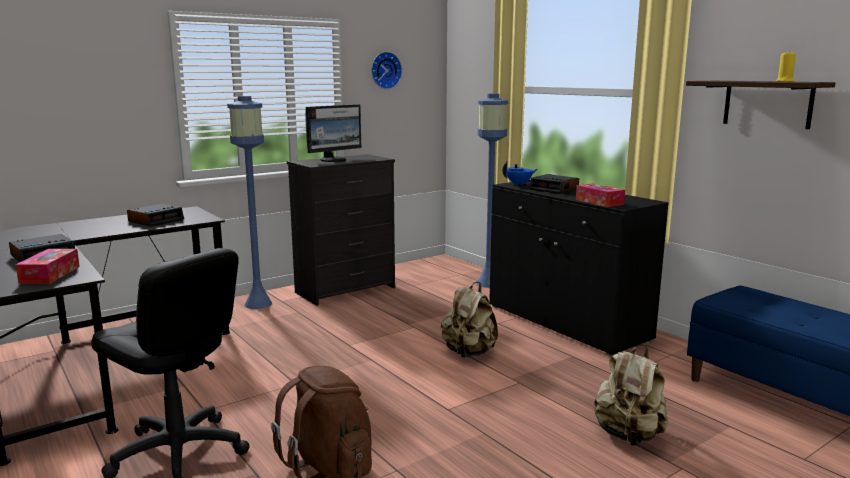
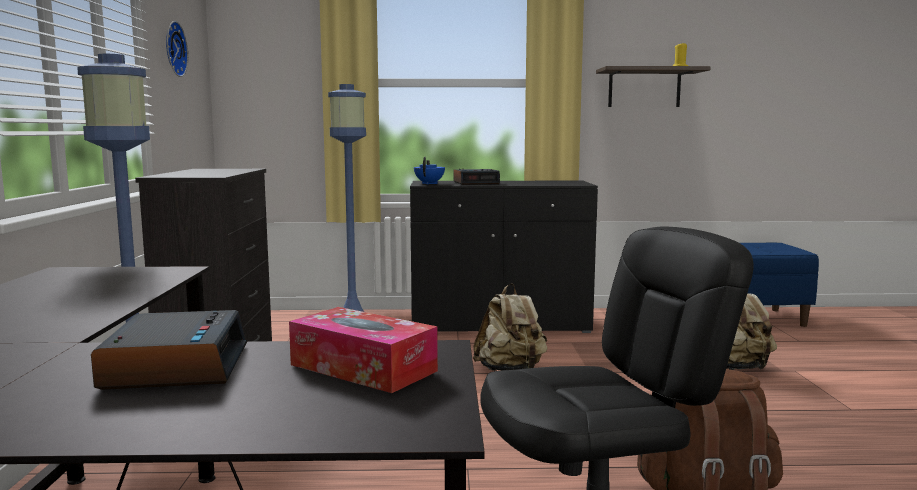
camera: 55 degrees left, 5 degrees down
(156, 220) = (91, 289): alarm clock -> none
(334, 160) = (199, 172): monitor -> none
(599, 202) = (553, 184): tissue box -> none

